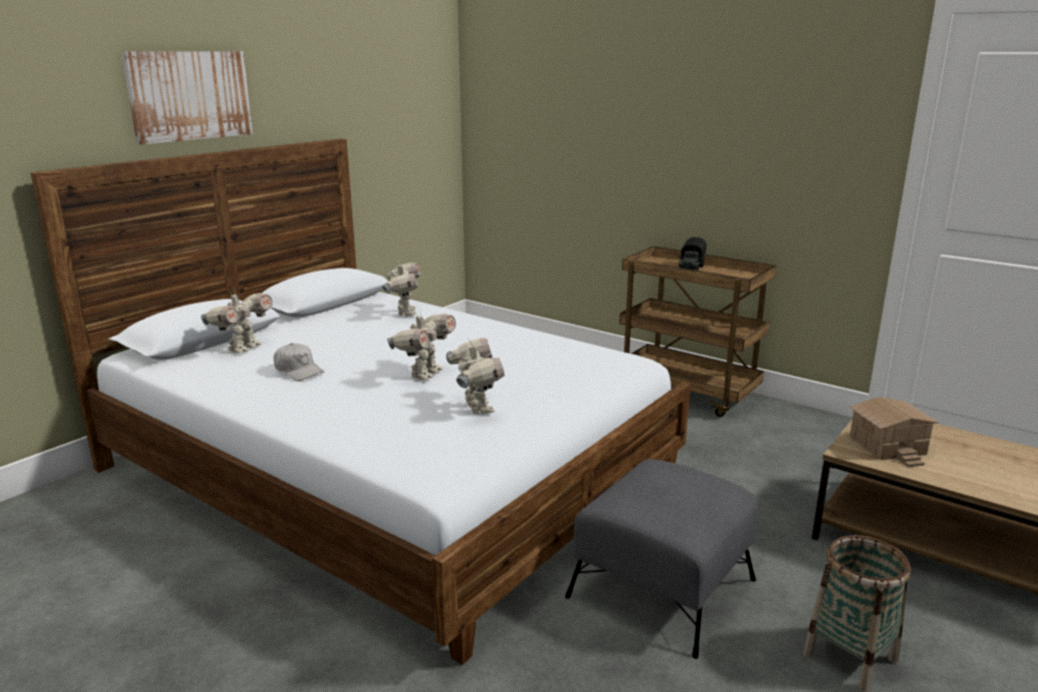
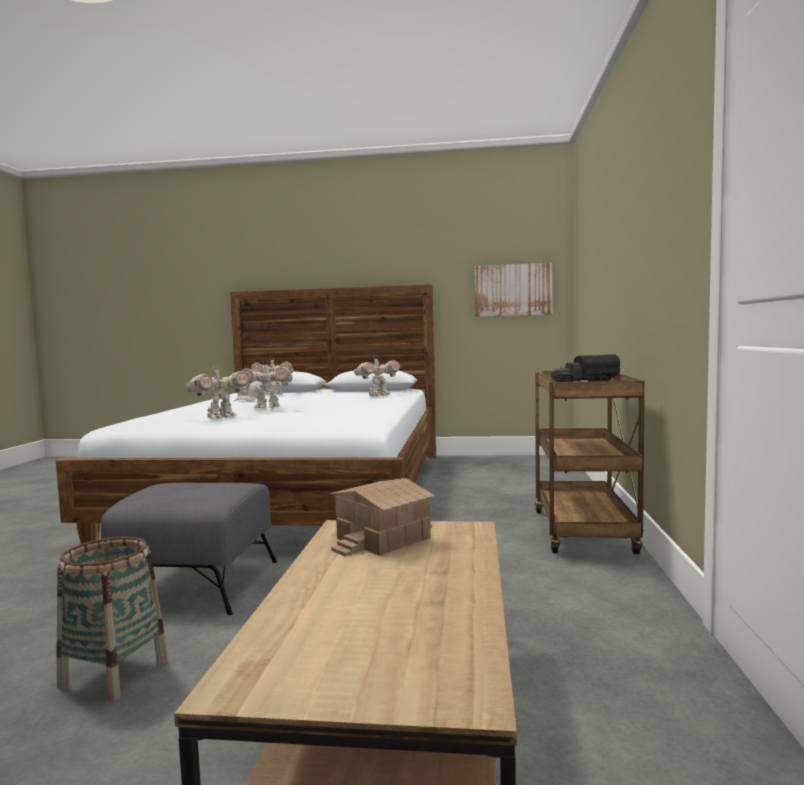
camera: 60 degrees right, 15 degrees down
(190, 95) = (325, 256): picture -> picture (513, 290)

